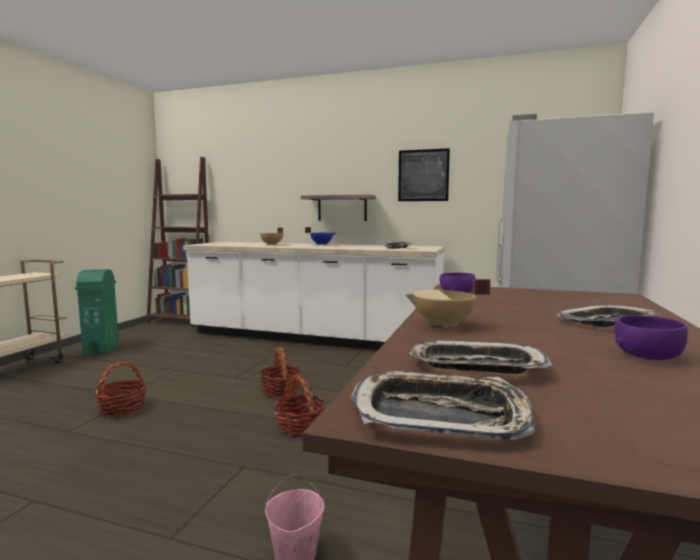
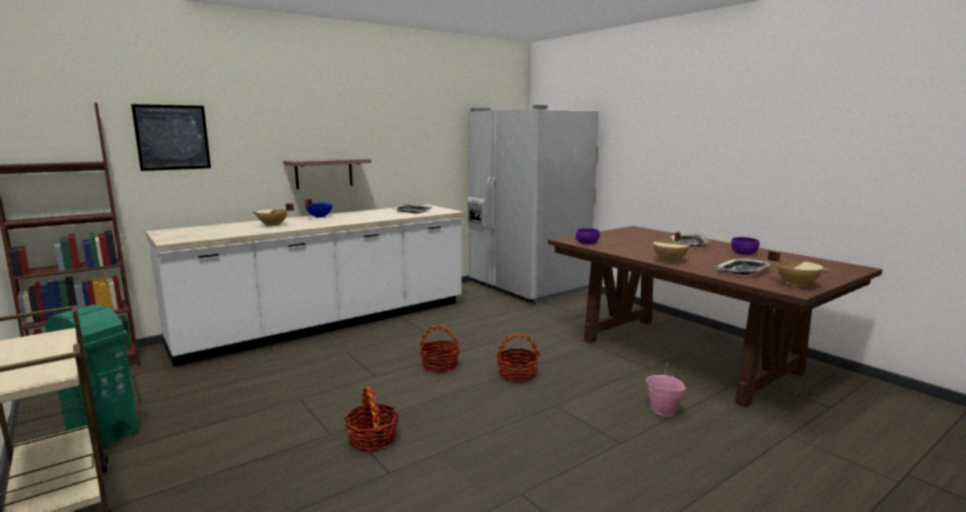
camera: 55 degrees left, 5 degrees up
(423, 175) = (404, 137): picture -> picture (172, 137)
(439, 414) = (796, 284): tray -> beige cooking pot

